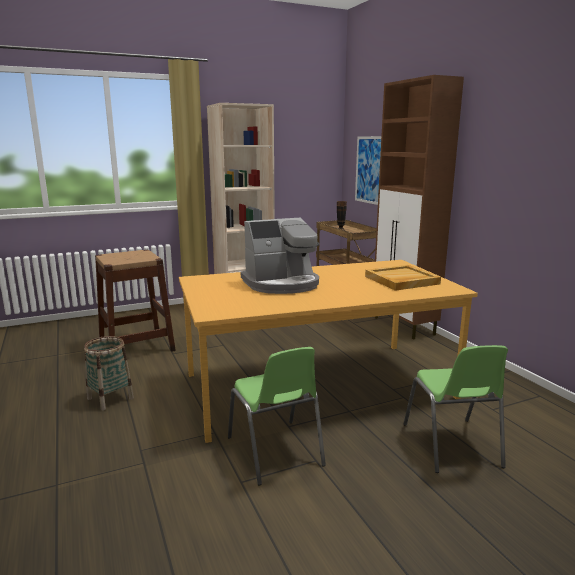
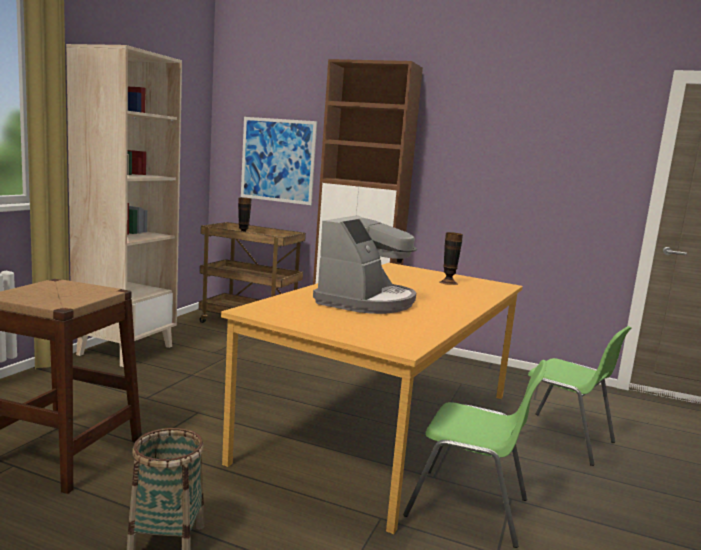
camera: 45 degrees left, 5 degrees down
(401, 280) = (448, 282): beige tray -> vase

